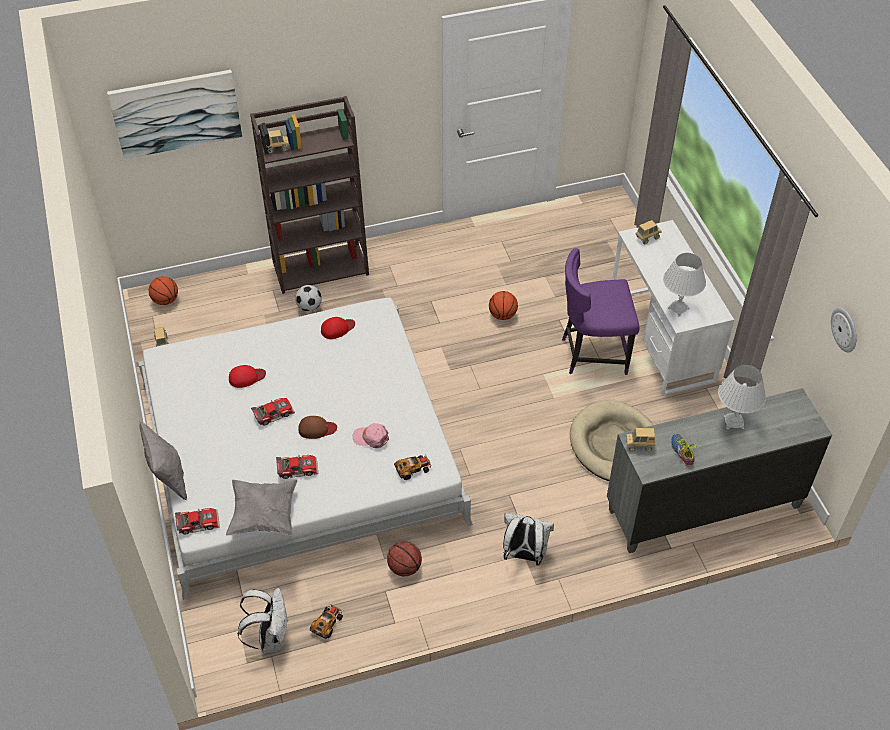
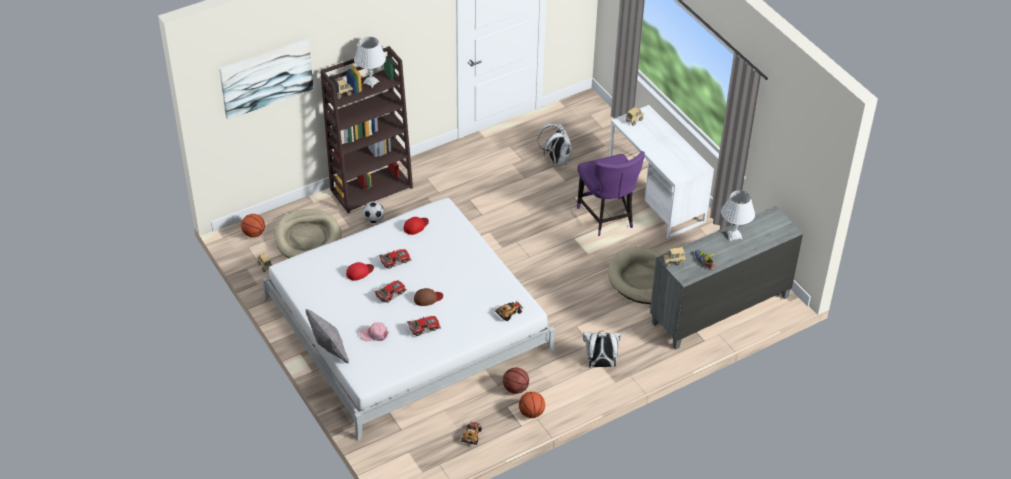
camera: 15 degrees left, 5 degrees down
(198, 522) = (363, 376): toy car -> toy car (394, 260)
(225, 317) = (308, 238): none -> beige dog bed
(263, 515) = (410, 363): grey pillow -> none
(270, 637) = (433, 452): white backpack -> white backpack (556, 160)
(371, 437) = (470, 297): pink cap -> pink cap (374, 334)
(503, 315) = (529, 201): basketball -> basketball (531, 413)
(592, 354) = (607, 217): purple chair -> purple chair turned 90 degrees counterclockwise
(678, 308) = (671, 167): white table lamp -> white table lamp (371, 82)
(845, 329) = (799, 154): wall clock -> none

